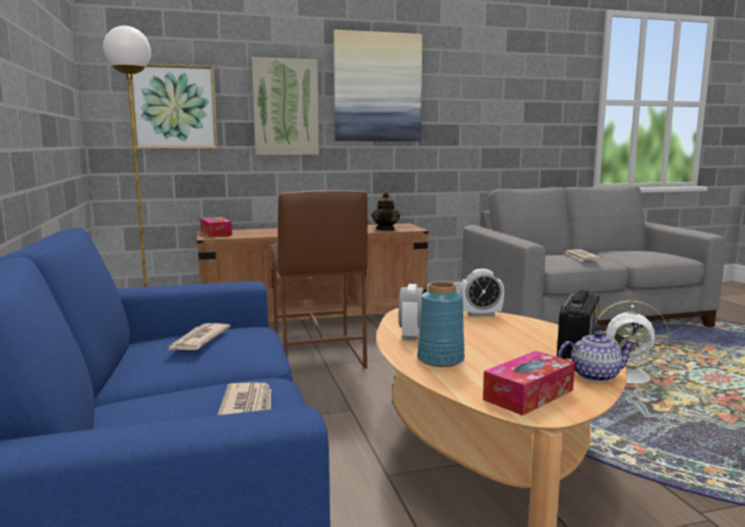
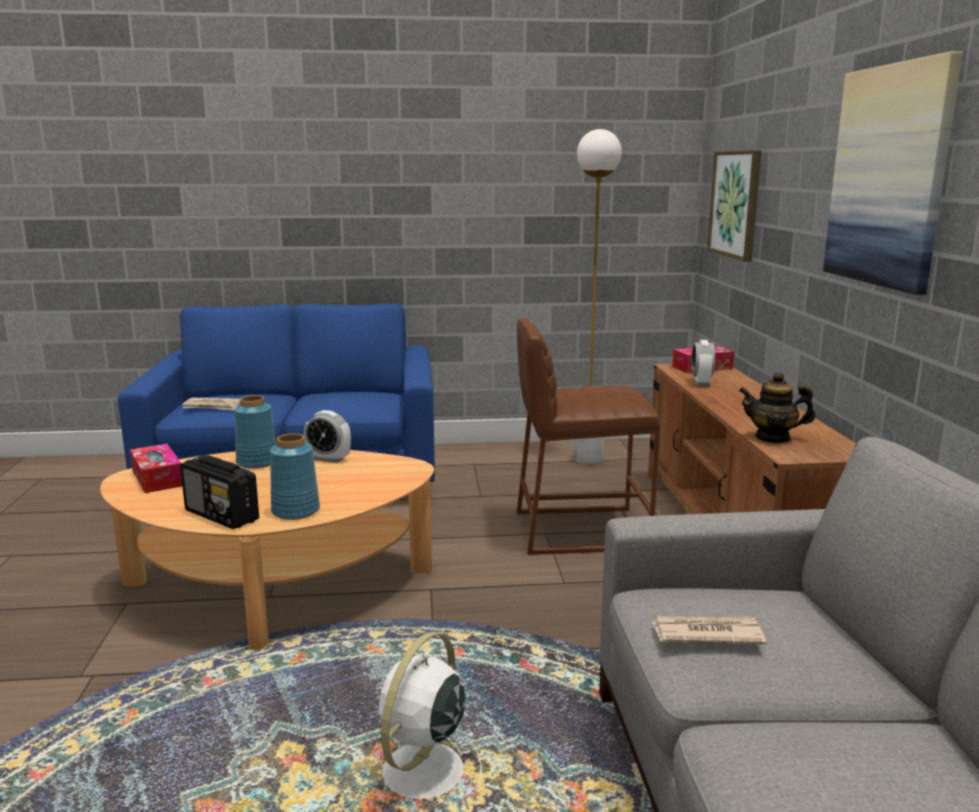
camera: 100 degrees right, 5 degrees up
(198, 340) = (347, 396): newspaper -> none
(285, 107) = (800, 209): picture -> none
(481, 314) = (372, 494): alarm clock -> alarm clock (701, 383)
(538, 329) = (295, 511): none -> blue vase
(594, 375) = (157, 507): teapot -> none

